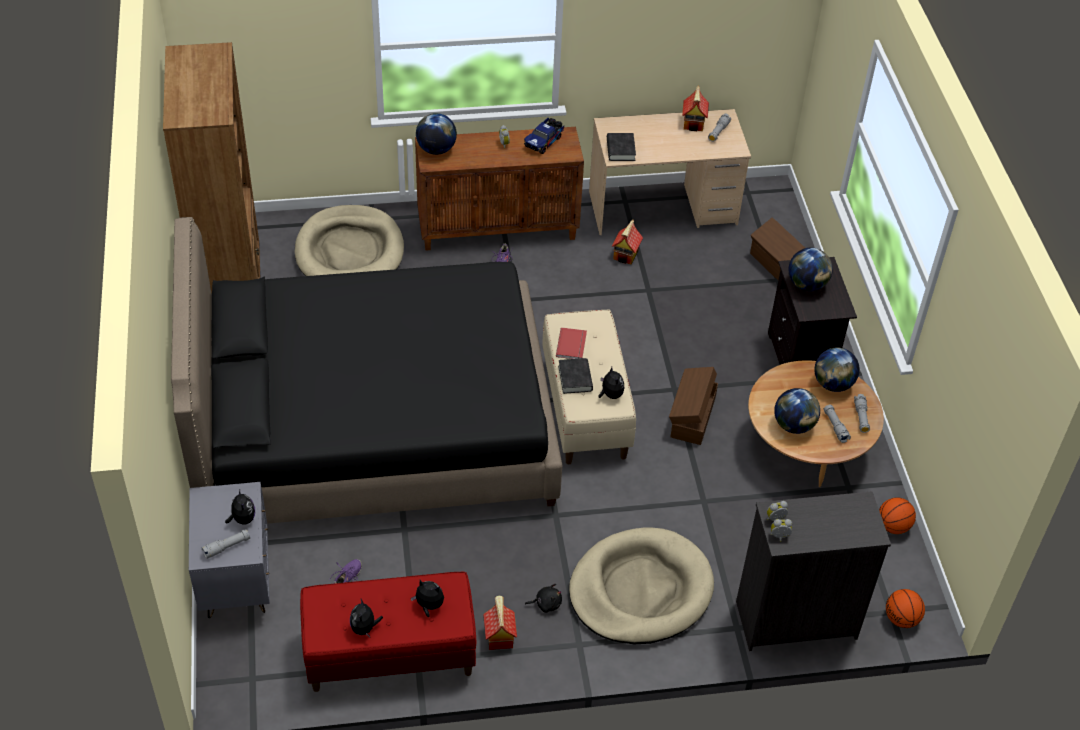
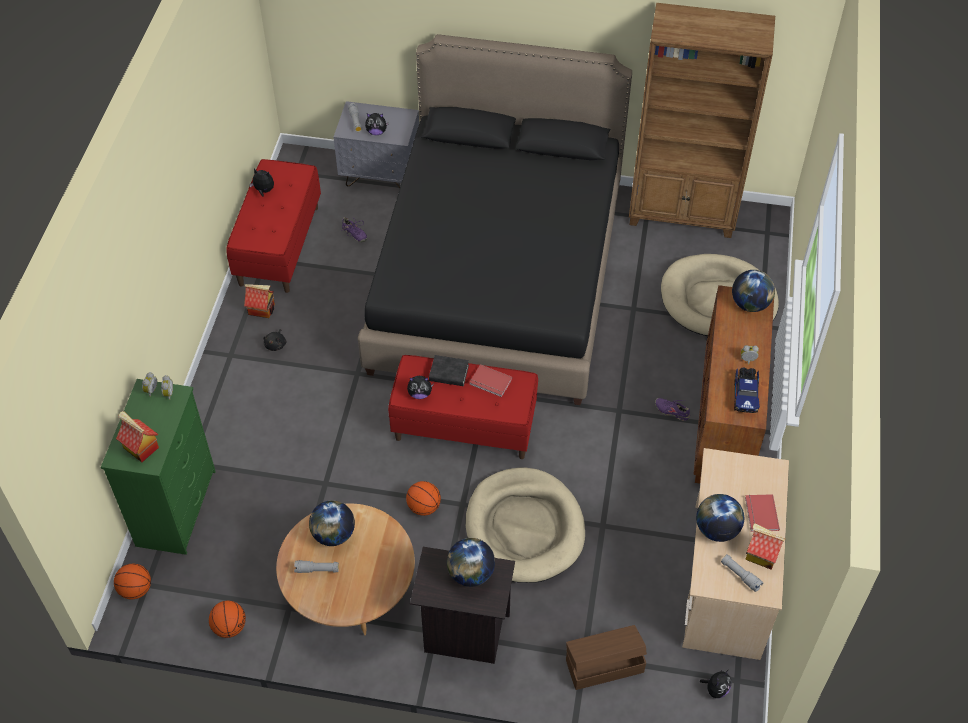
camera: 110 degrees right, 5 degrees up
(429, 606) = (264, 228): plush toy -> plush toy (716, 689)
(544, 141) = (745, 395): toy truck -> toy truck turned 135 degrees counterclockwise
(584, 408) = (464, 426): beige bench -> red bench
(620, 150) = (727, 468): black book -> none
(626, 255) = (659, 521): toy house -> toy house (140, 448)
(640, 590) = (258, 408): beige dog bed -> beige dog bed (524, 528)
(655, 127) = (760, 514): none -> red book
(691, 417) = (423, 507): brown storage box -> basketball
(794, 619) = (177, 507): black dresser -> green dresser
(833, 384) = (369, 590): globe -> globe (716, 529)
(861, 417) = (319, 597): grey flashlight -> none

